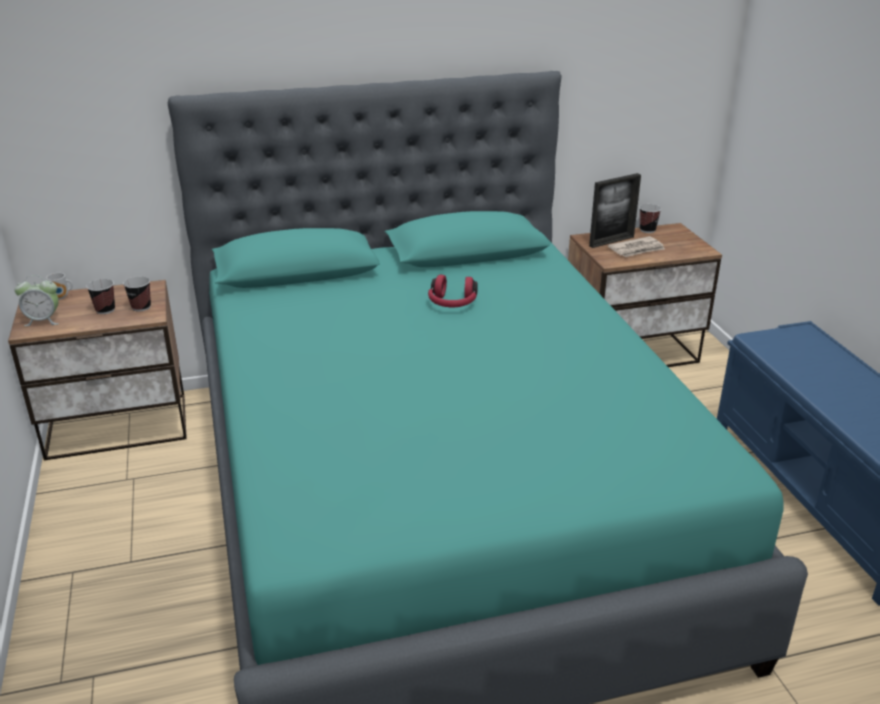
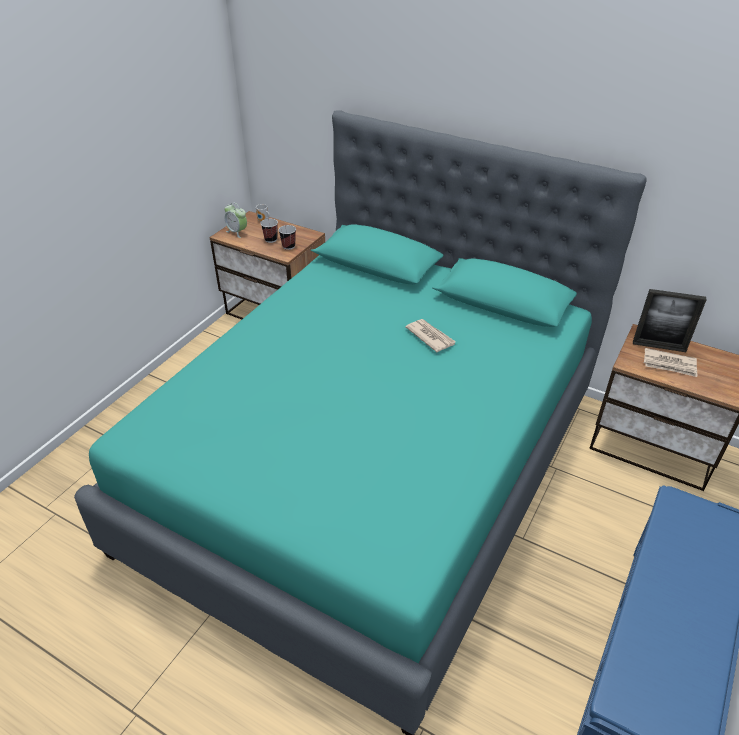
camera: 45 degrees right, 10 degrees up
(452, 304) = (430, 336): red headphones -> newspaper
(647, 230) = (710, 352): cup -> none

